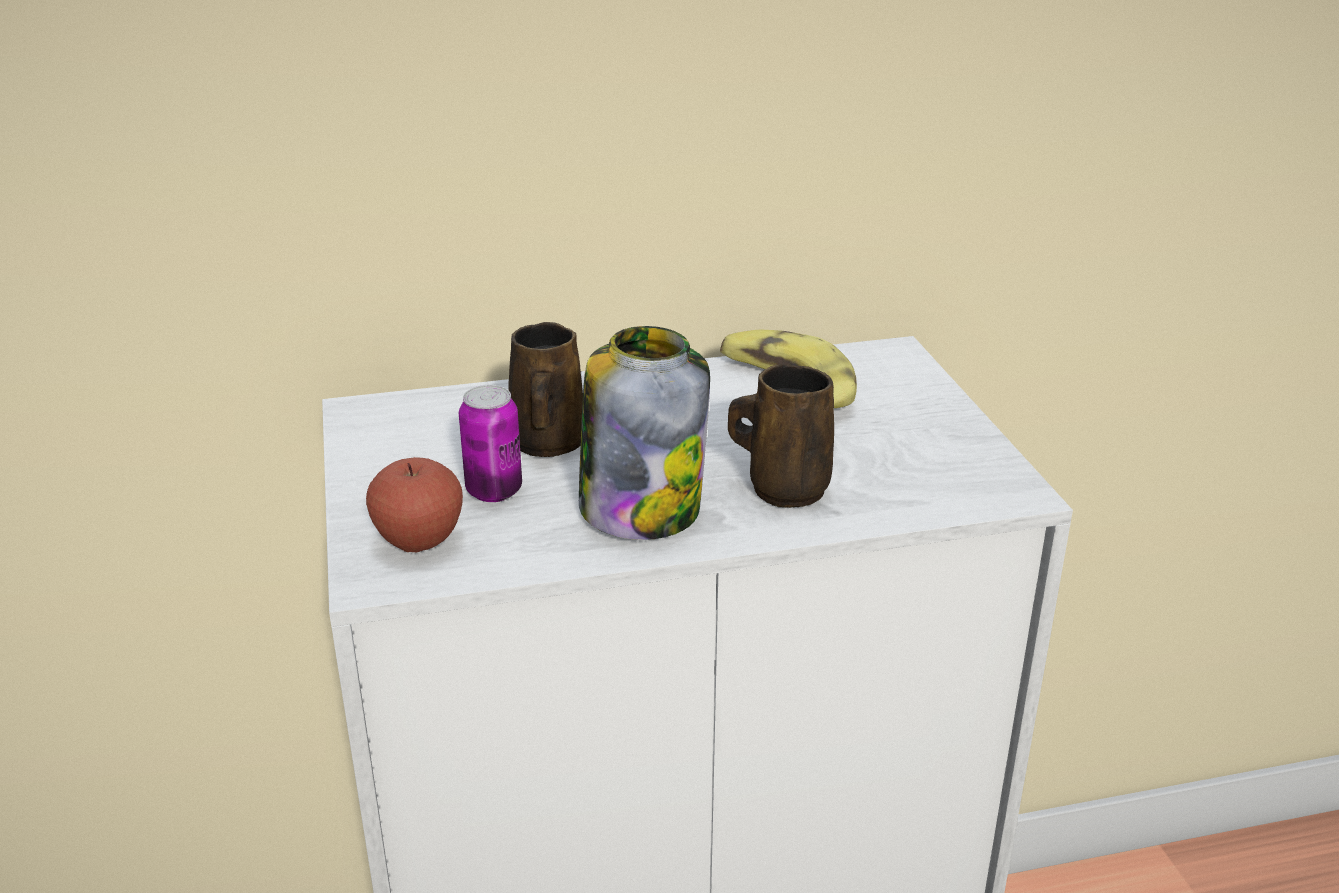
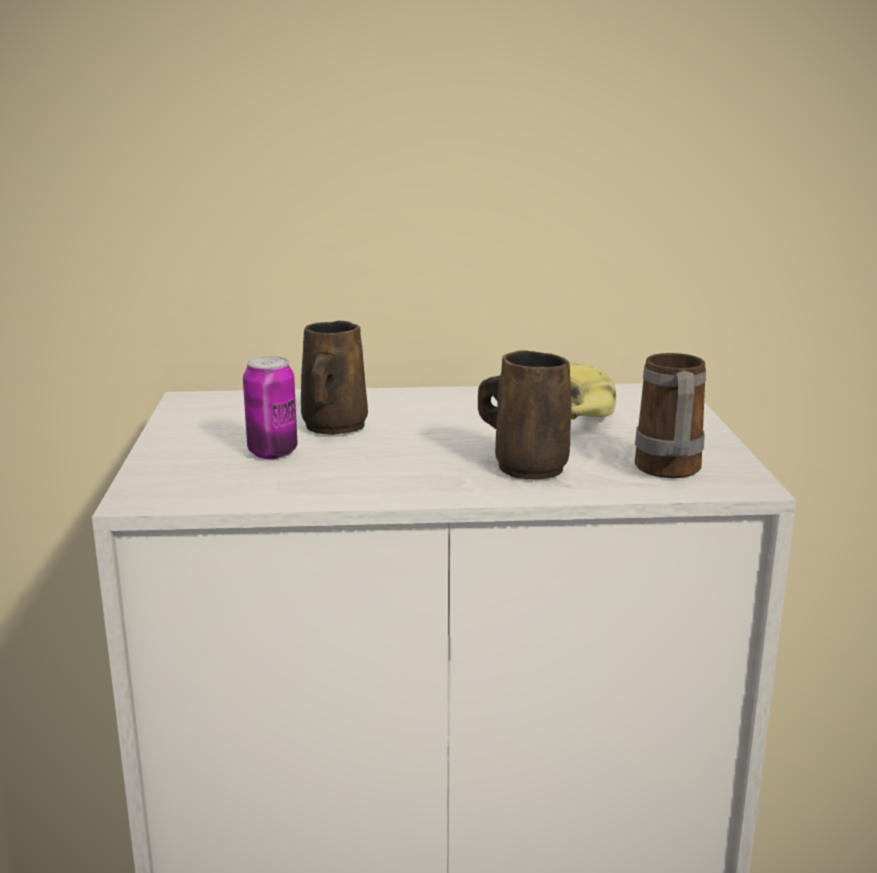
camera: 10 degrees right, 10 degrees down
(419, 540) = (192, 477): apple -> none
(641, 507) = (393, 470): jar -> none
(935, 482) = (669, 472): none -> mug

